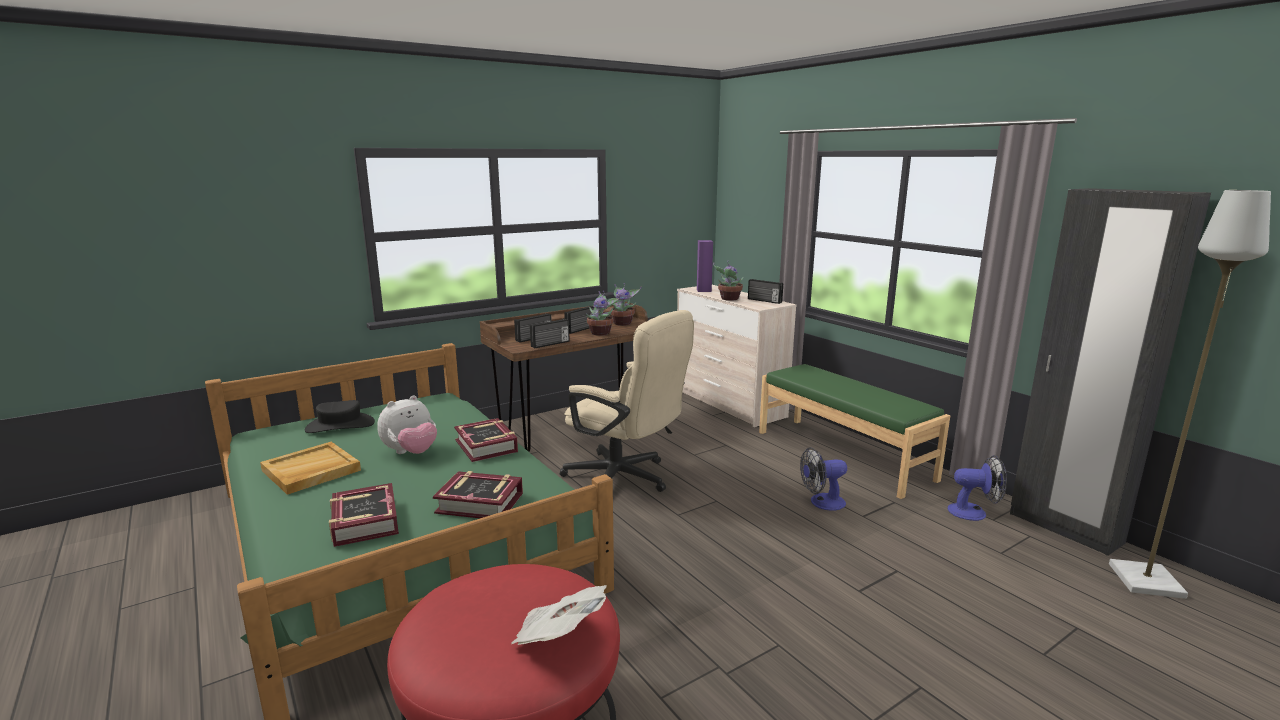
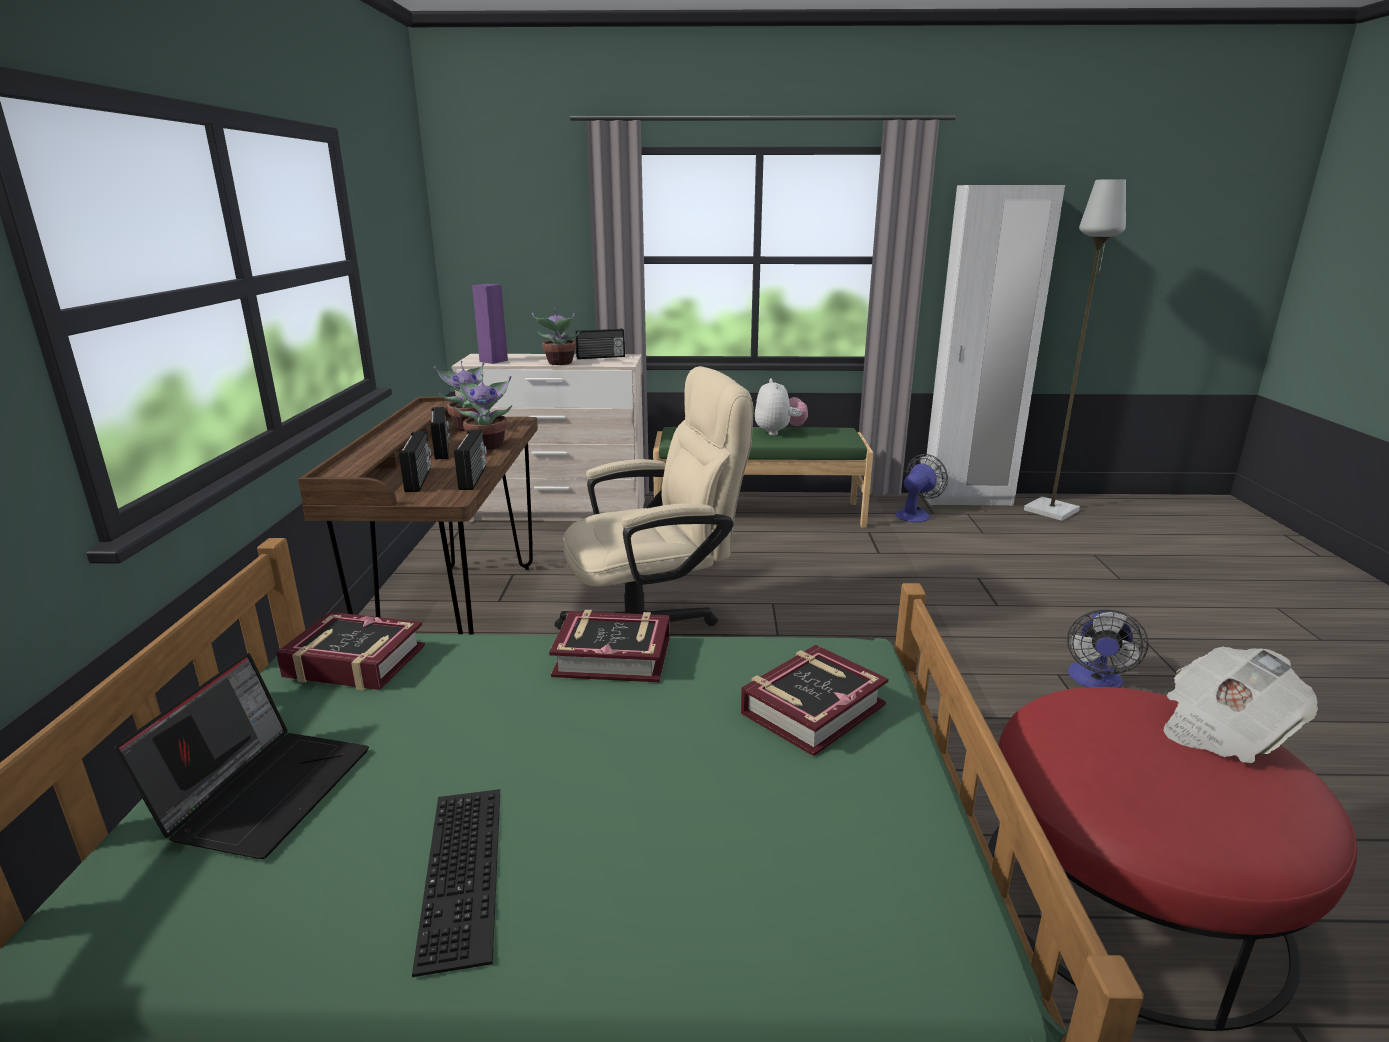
camera: 55 degrees left, 5 degrees up
(311, 471) = (466, 873): beige tray -> keyboard
(340, 425) = (265, 789): black hat -> laptop
(364, 522) = (782, 837): book -> book (355, 662)
(411, 453) = (542, 730): plush toy -> plush toy (779, 432)
(821, 503) = (836, 558): fan -> fan (1095, 681)
(1064, 528) = (967, 500): black wardrobe -> white wardrobe

